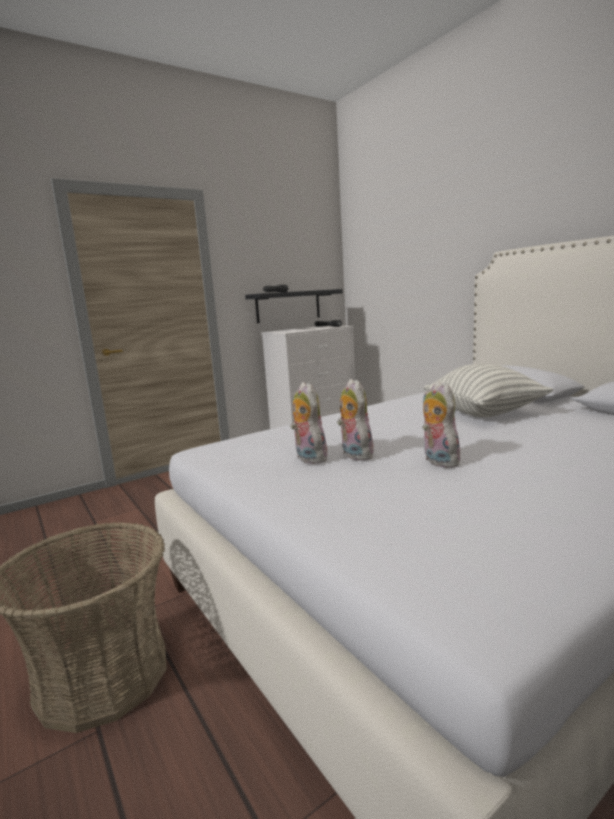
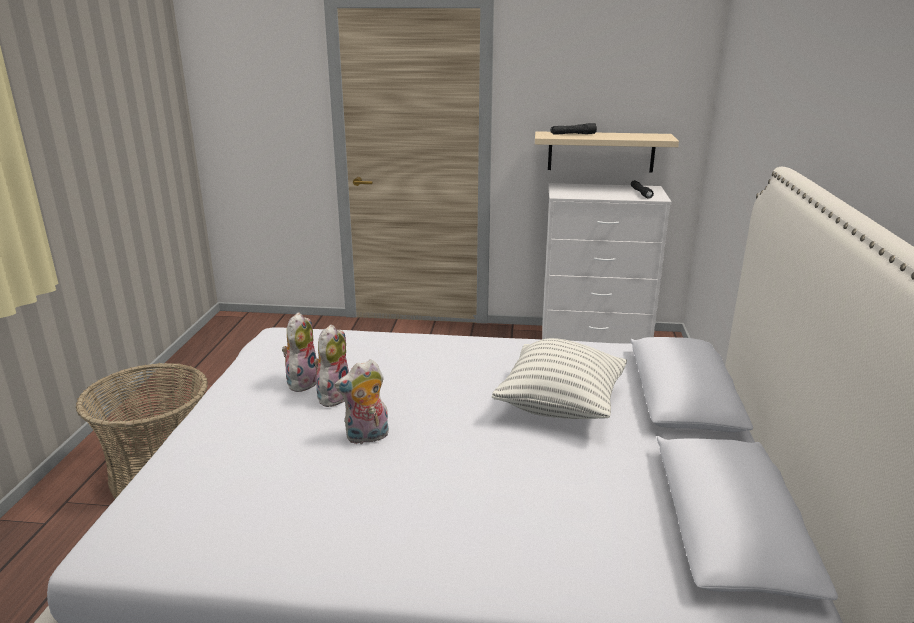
camera: 40 degrees right, 10 degrees up
(288, 306) = (601, 152): black shelf -> beige shelf
(438, 461) = (367, 437): plush toy -> plush toy turned 135 degrees counterclockwise

